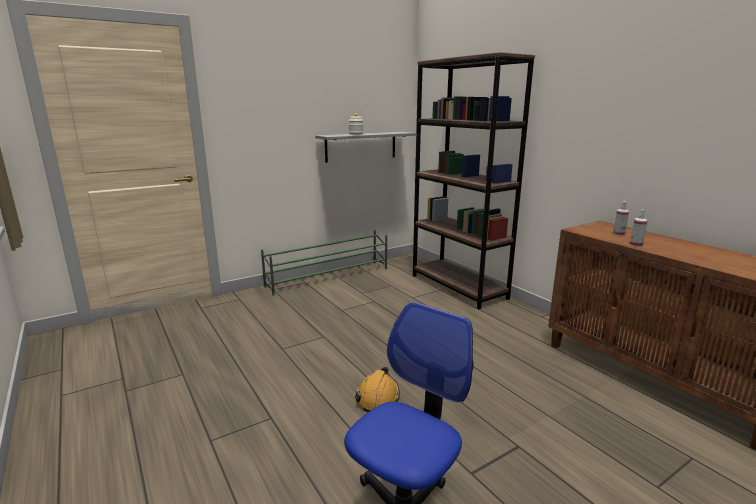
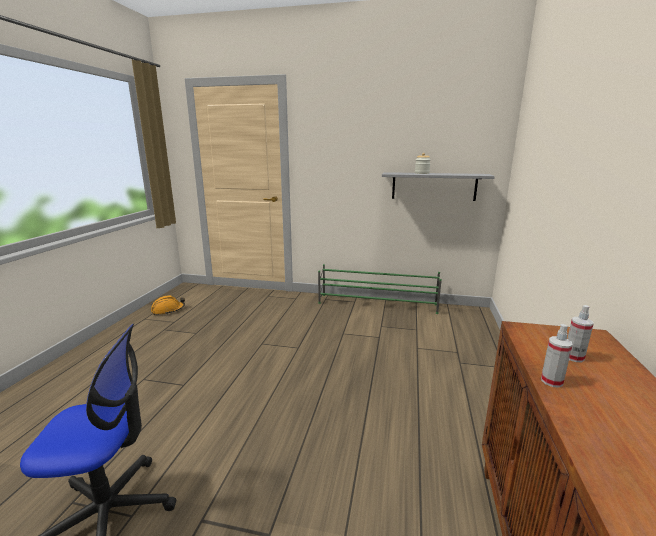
camera: 45 degrees right, 0 degrees up
(378, 397) = (253, 412): orange hard hat -> orange hard hat (168, 310)
(458, 287) = (482, 357): brown bookcase -> none

